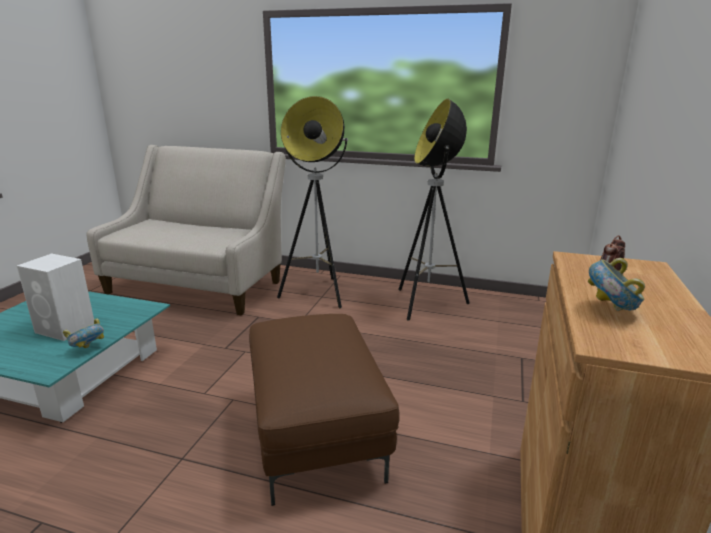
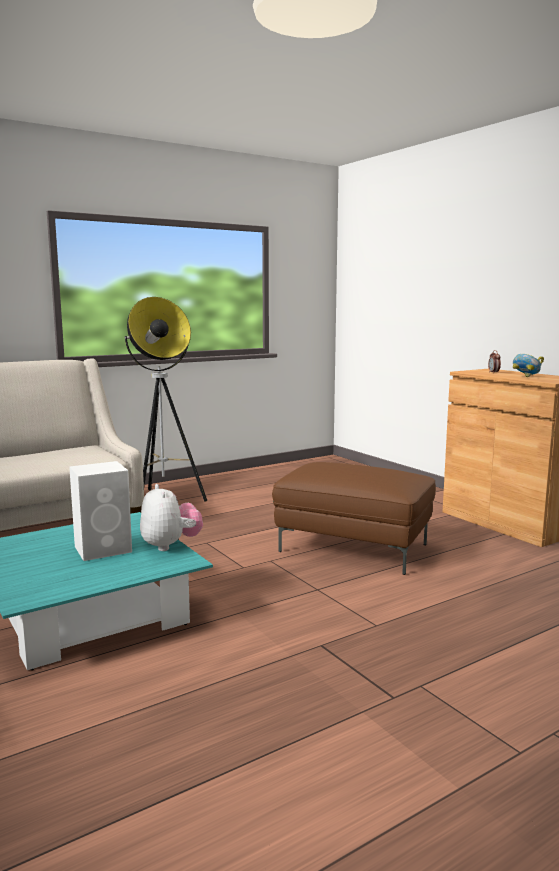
camera: 50 degrees left, 10 degrees down
(88, 348) = (170, 545): bowl -> plush toy
(427, 304) = (258, 481): floor lamp -> none

